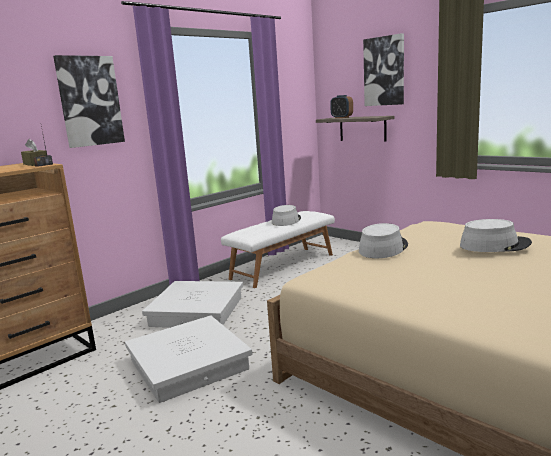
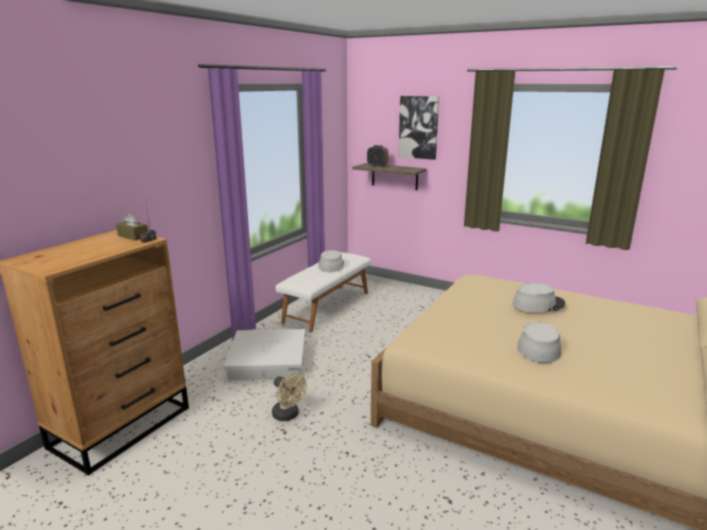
camera: 15 degrees left, 5 degrees up
(89, 101) = (166, 163): picture -> none
(189, 364) = (288, 415): white storage box -> beige fan
(383, 248) = (452, 308): grey hat -> grey hat (538, 347)

